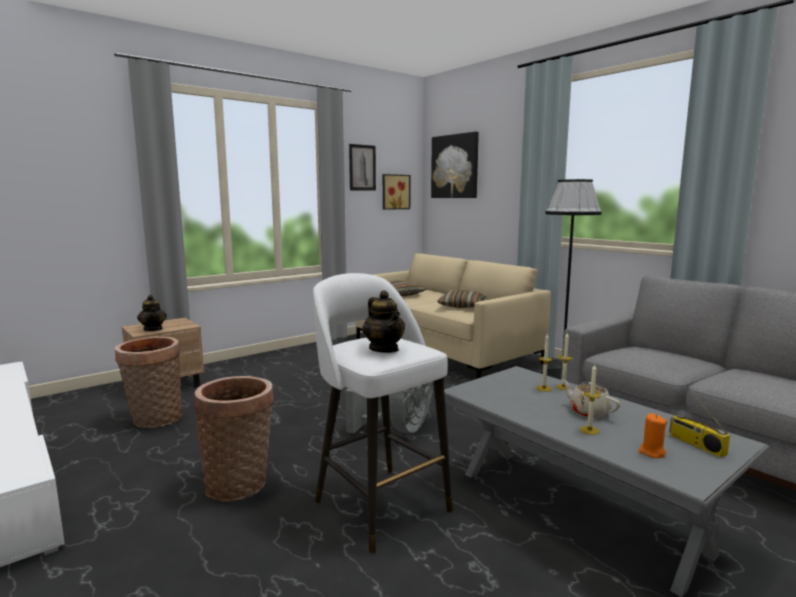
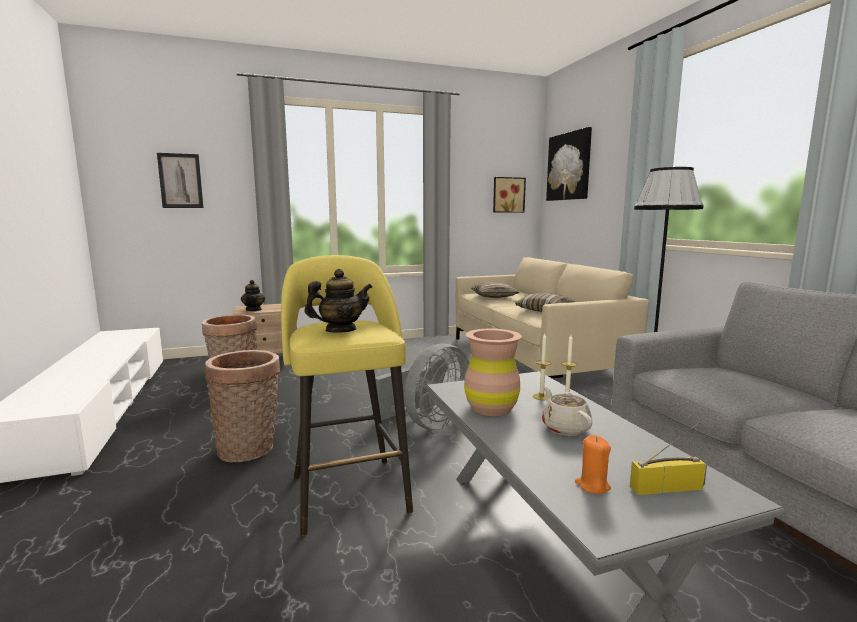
camera: 20 degrees right, 0 degrees up
(362, 167) = (472, 170): picture -> picture (180, 181)
(380, 504) = (349, 491): white stool -> yellow stool
(384, 349) = (340, 330): teapot -> teapot turned 105 degrees counterclockwise
(517, 404) = (491, 408): none -> brown vase
(589, 430) = (542, 447): candle -> none
(695, 444) = (667, 487): radio -> radio turned 90 degrees clockwise

